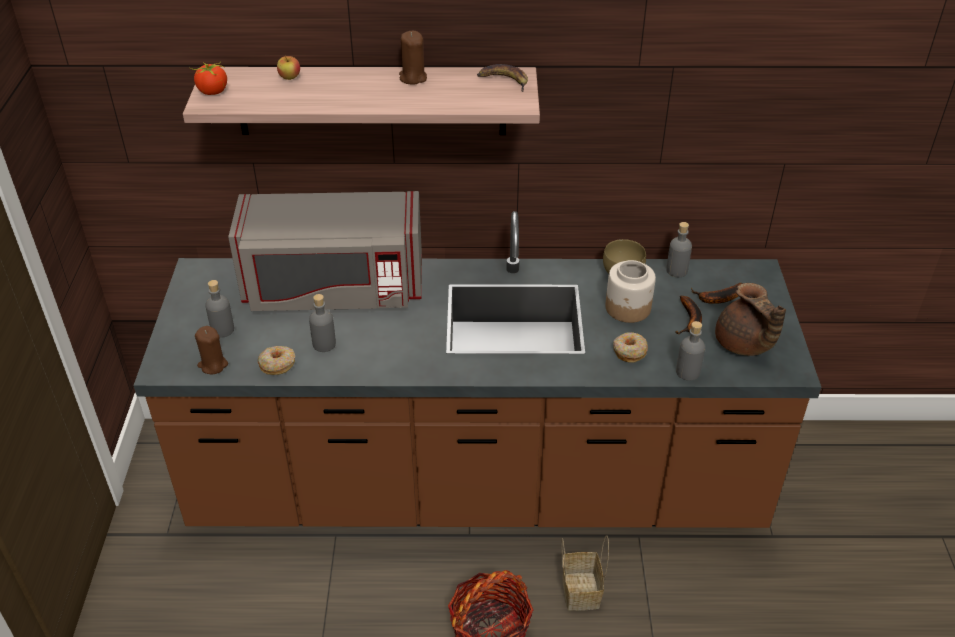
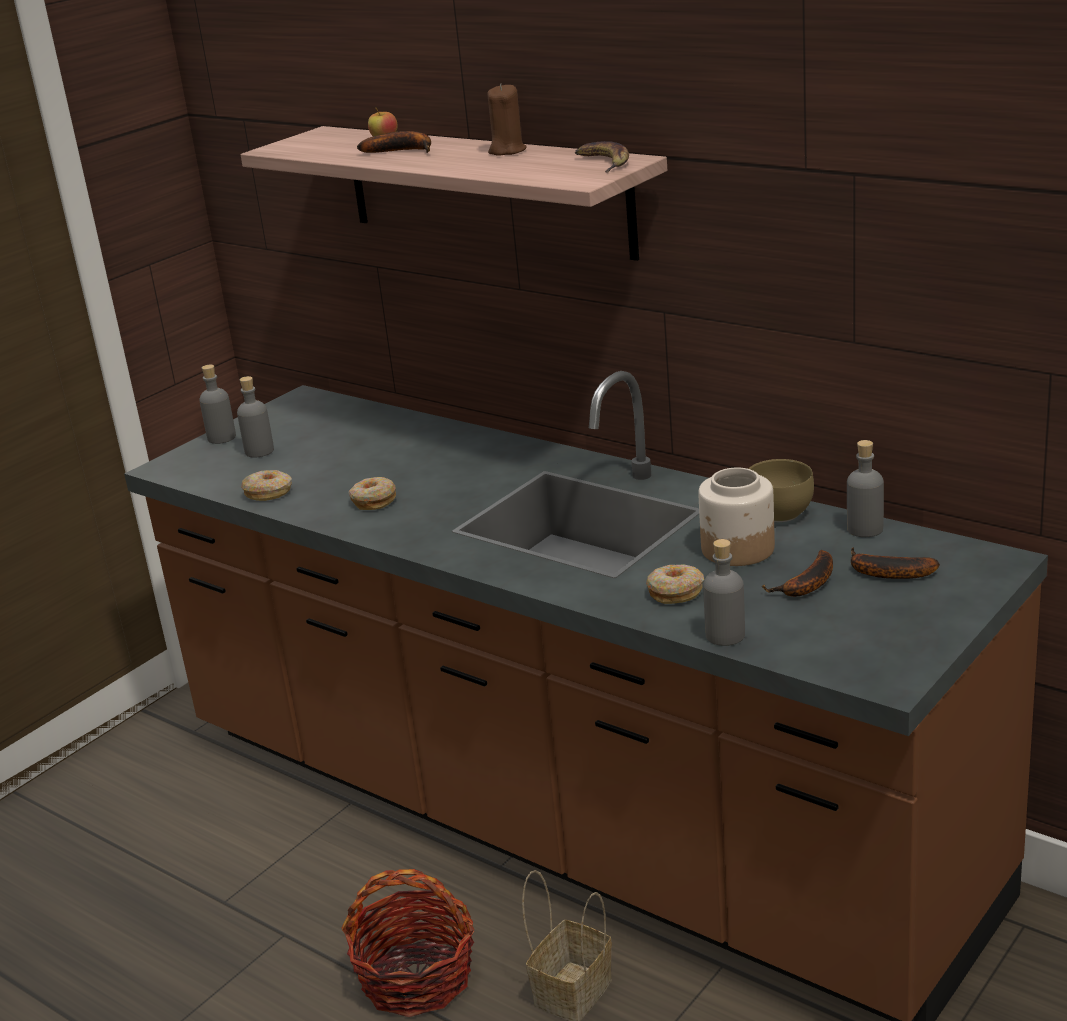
camera: 40 degrees right, 15 degrees down
(212, 92) = (294, 142): tomato -> none
(213, 365) = (211, 476): brown candle -> none
(324, 344) = (336, 488): grey bottle -> grey bottle (221, 437)
(327, 89) = (403, 151): none -> banana
(333, 288) = (413, 444): grey microwave -> none
(364, 346) = (373, 501): none -> donut
(743, 344) = (851, 631): brown teapot -> none

